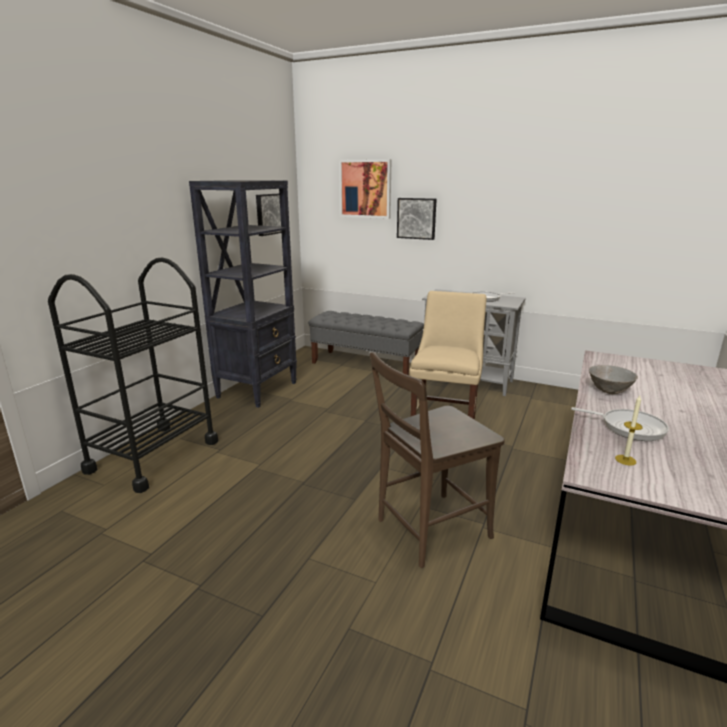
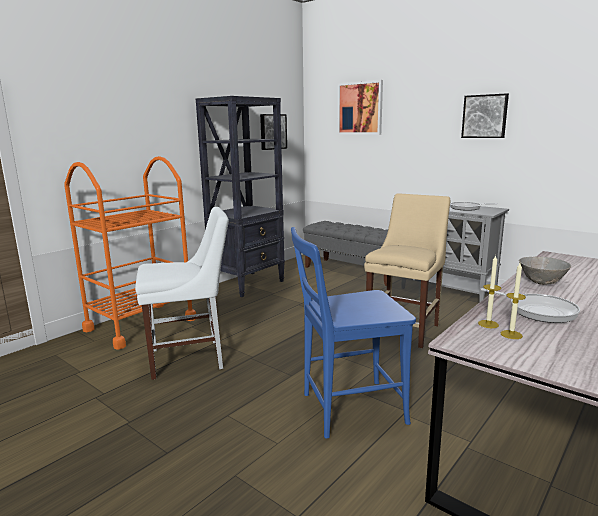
camera: 15 degrees right, 5 degrees down
(153, 456) = (141, 324): black cart -> orange cart
(235, 493) = (191, 358): none -> white chair
(416, 218) = (405, 133): picture -> picture (485, 116)
(428, 530) = (347, 409): brown chair -> blue chair
(598, 449) = (488, 324): none -> candle

